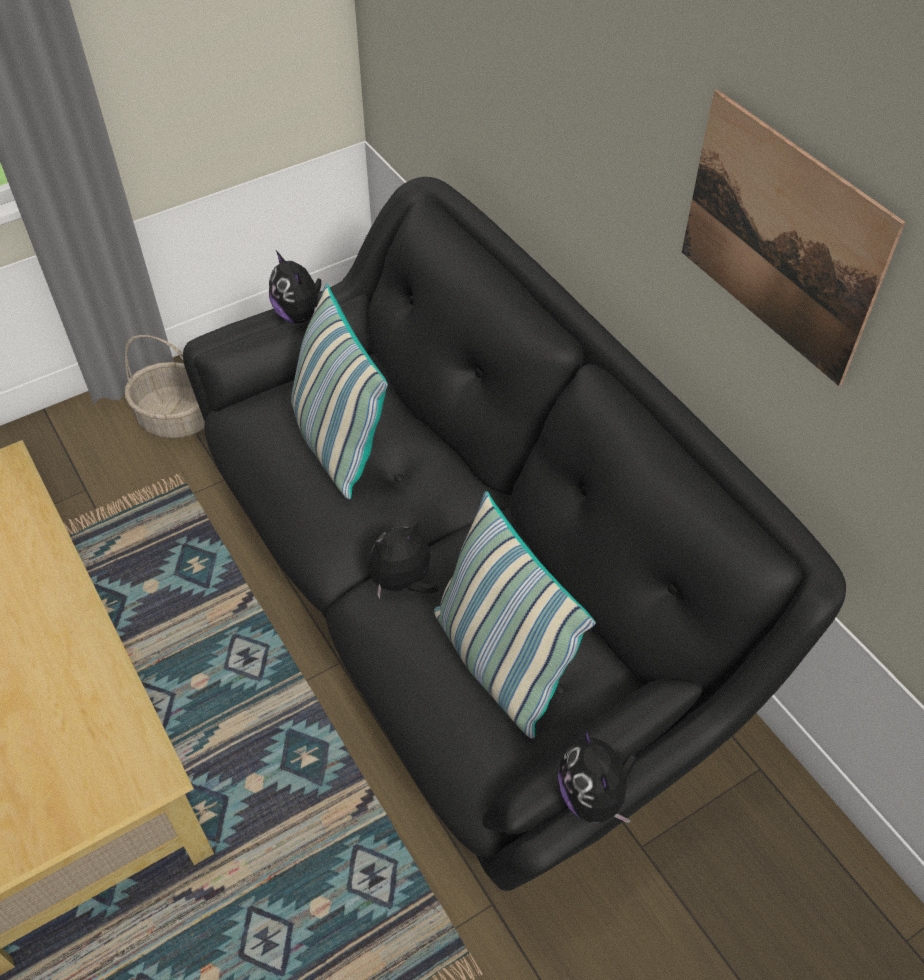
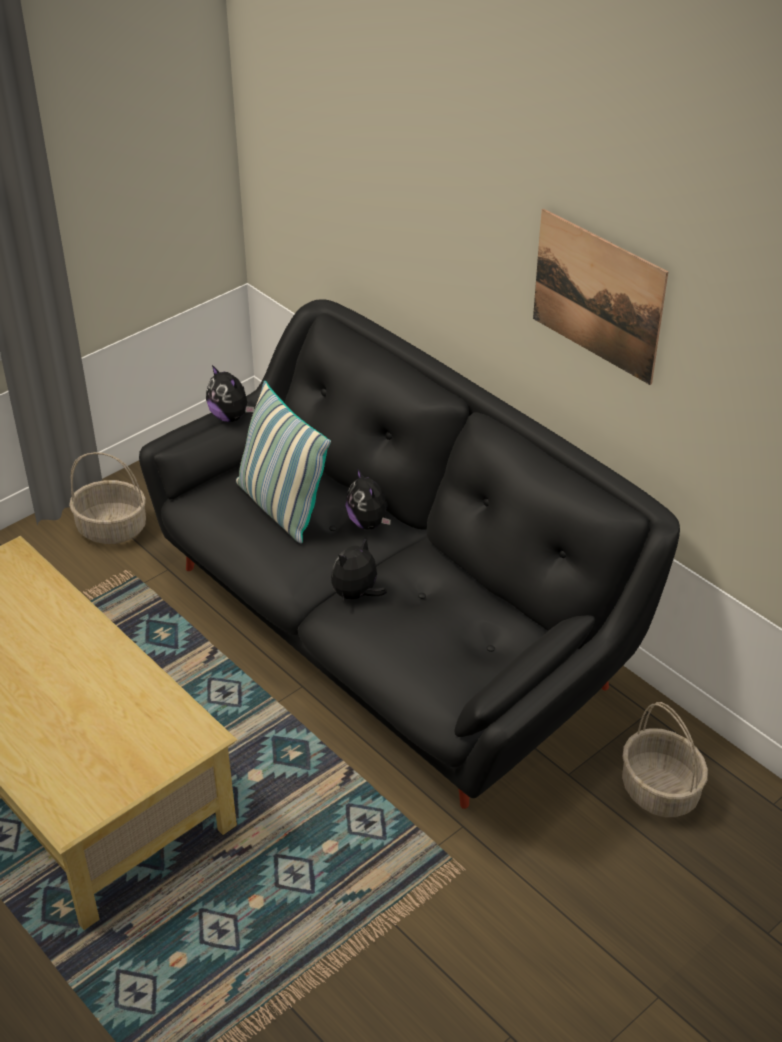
camera: 10 degrees left, 10 degrees down
(499, 662) = (443, 633): pillow -> none
(593, 796) = (532, 691): plush toy -> plush toy (369, 523)
(757, 893) = (660, 791): none -> basket

